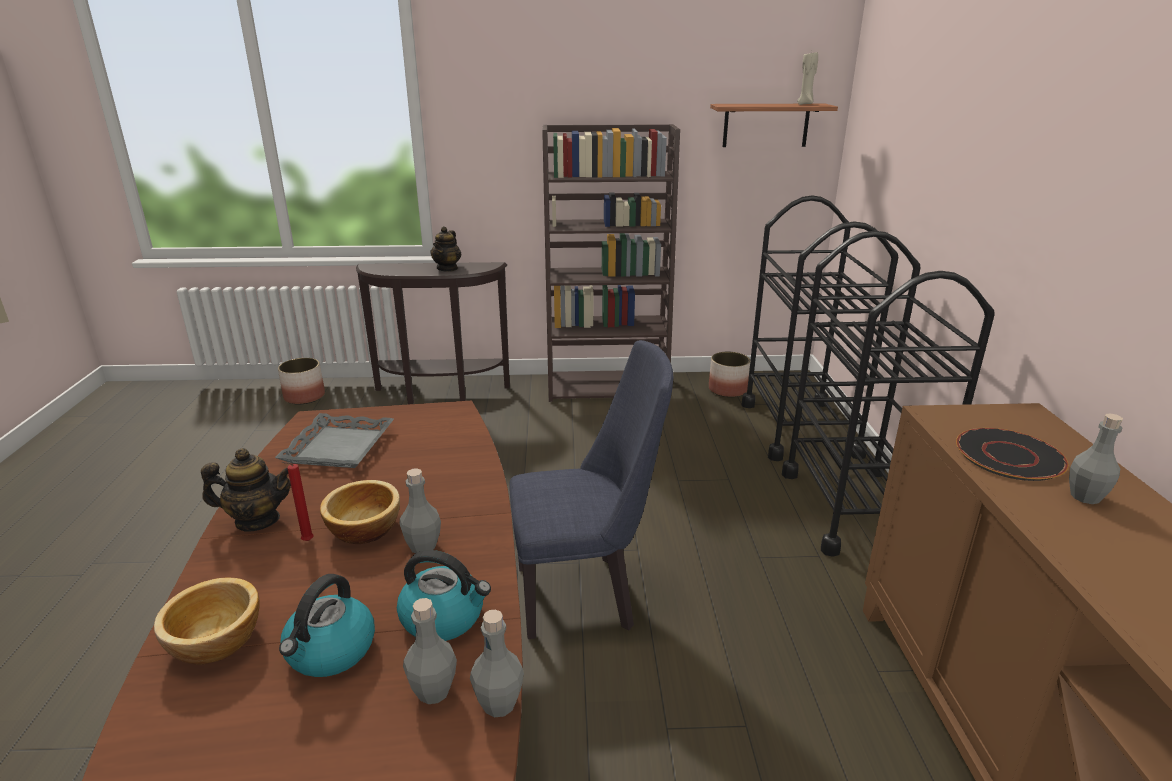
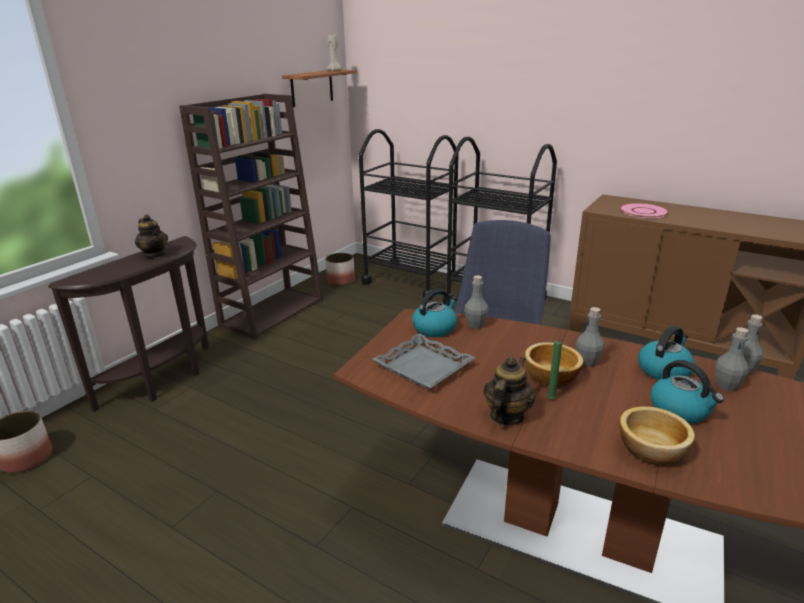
camera: 55 degrees left, 0 degrees up
(306, 542) = (552, 400): red candle -> green candle
(435, 429) = (435, 328): none -> kettle
(1008, 455) = (643, 211): black plate -> pink plate
(1085, 497) = (682, 213): grey bottle -> grey bottle (475, 325)

